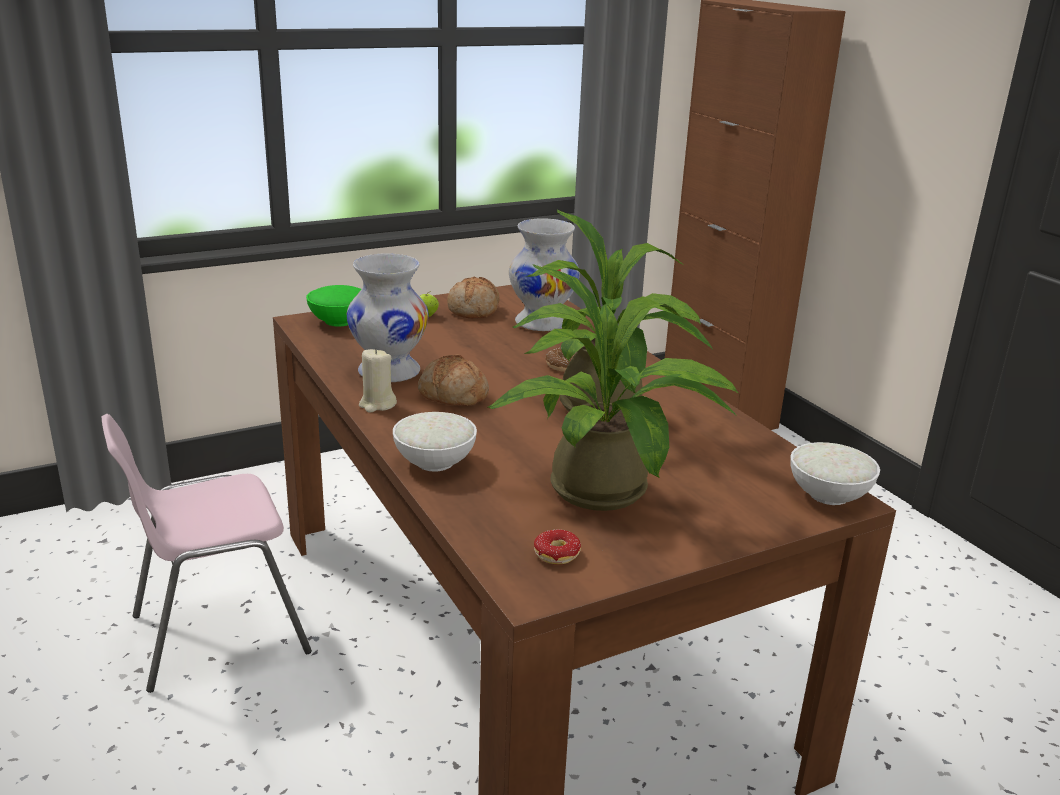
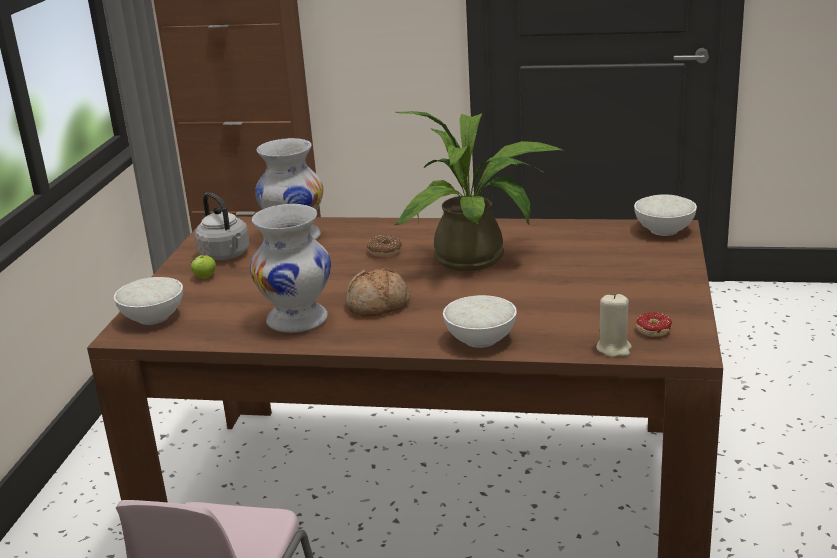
camera: 50 degrees left, 0 degrees up
(338, 321) = (152, 317): green bowl -> white bowl
(377, 404) = (353, 339): beige candle -> beige candle (614, 348)
(474, 310) = (226, 255): bread -> grey kettle
(607, 495) = (595, 293): potted plant -> none

